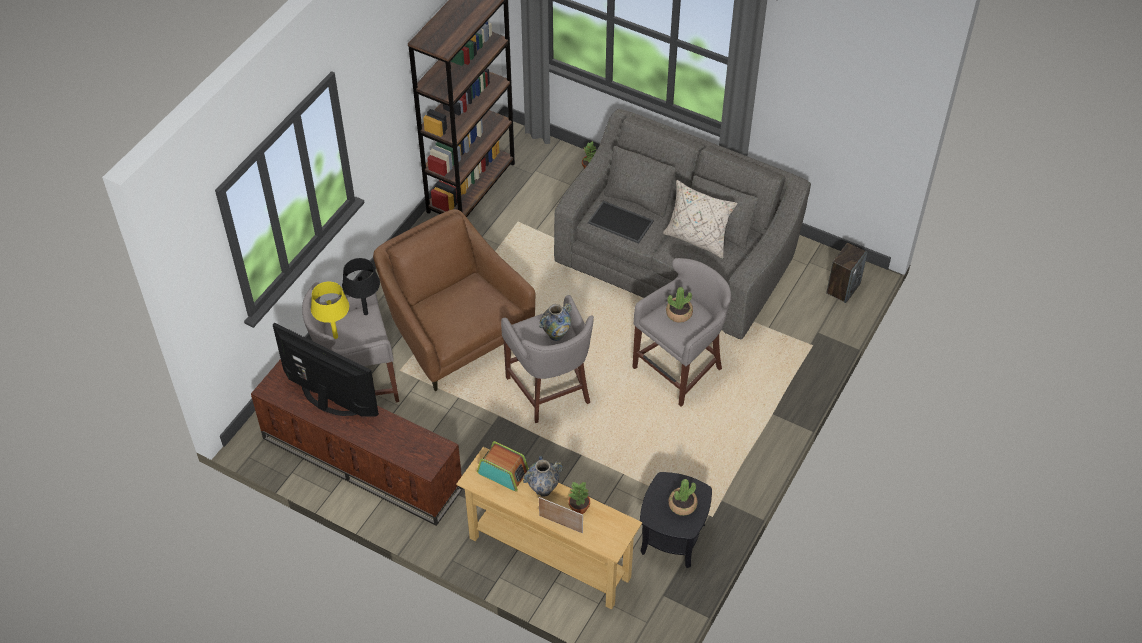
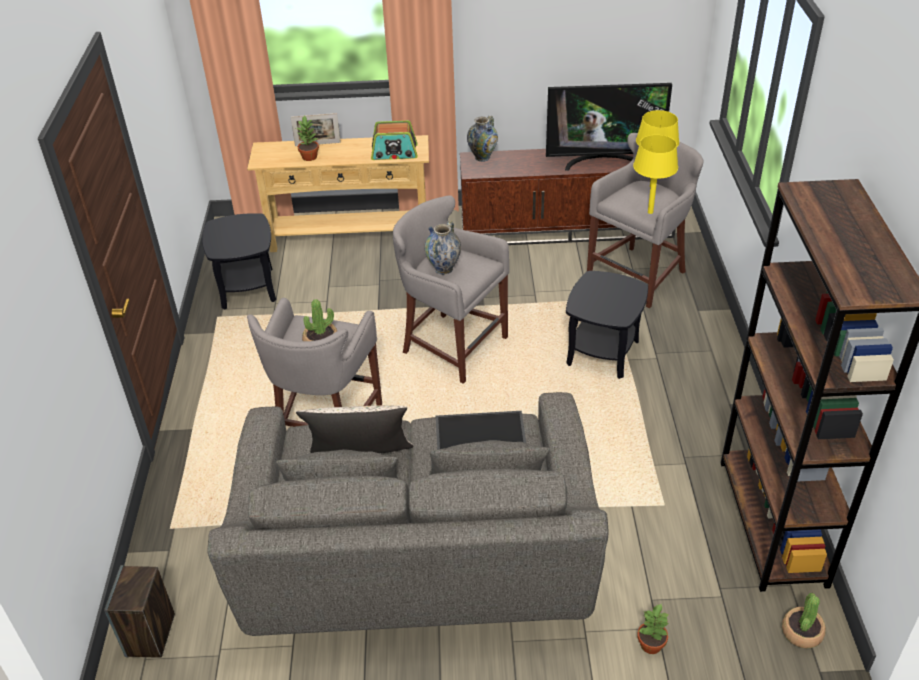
camera: 150 degrees right, 10 degrees down
(366, 313) = (650, 212): black table lamp -> yellow table lamp
(454, 331) = (602, 353): brown armchair -> black side table
(543, 490) = (350, 156): vase -> vase (482, 157)
(682, 505) = (229, 236): potted plant -> potted plant (801, 632)

